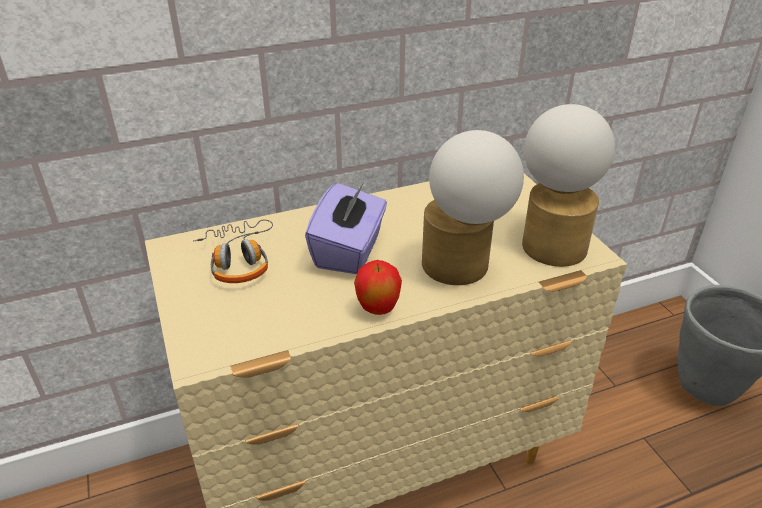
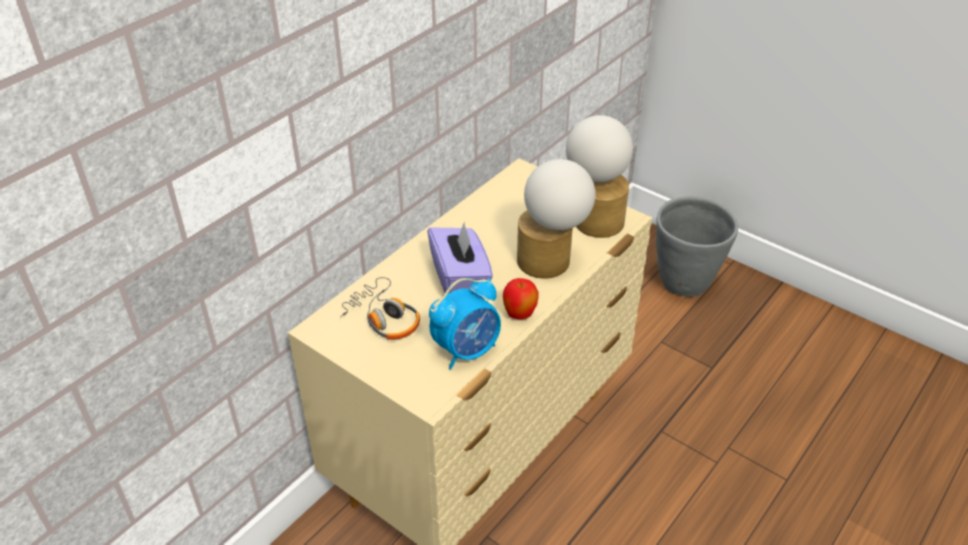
camera: 30 degrees left, 5 degrees up
(287, 323) = (467, 350): none -> alarm clock

